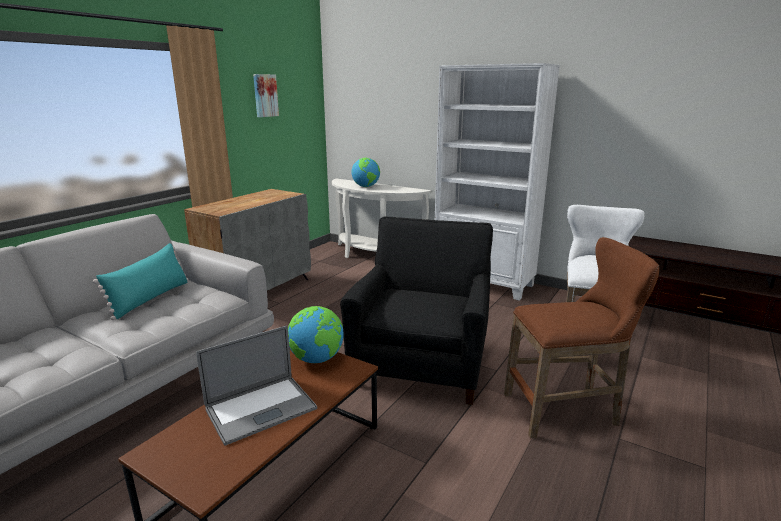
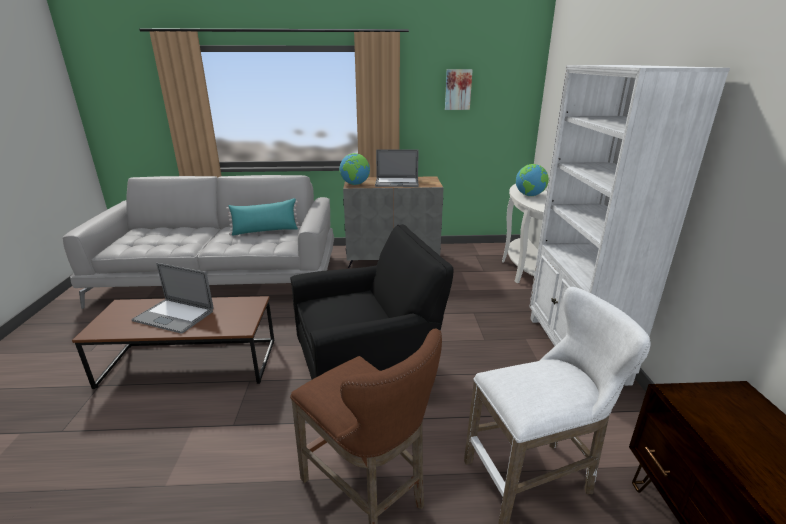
camera: 55 degrees right, 5 degrees up
(255, 200) = (397, 183): none -> laptop
(317, 359) = (245, 309): globe -> globe (355, 184)

